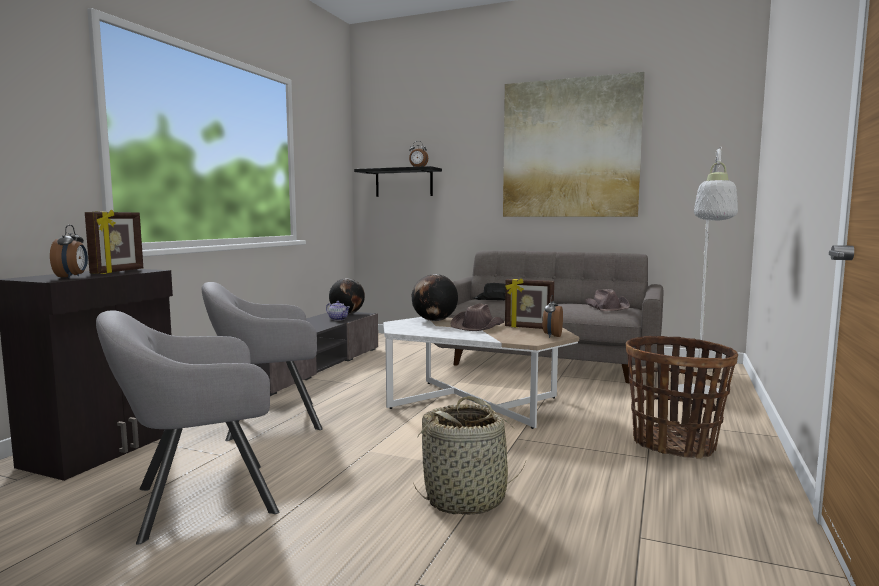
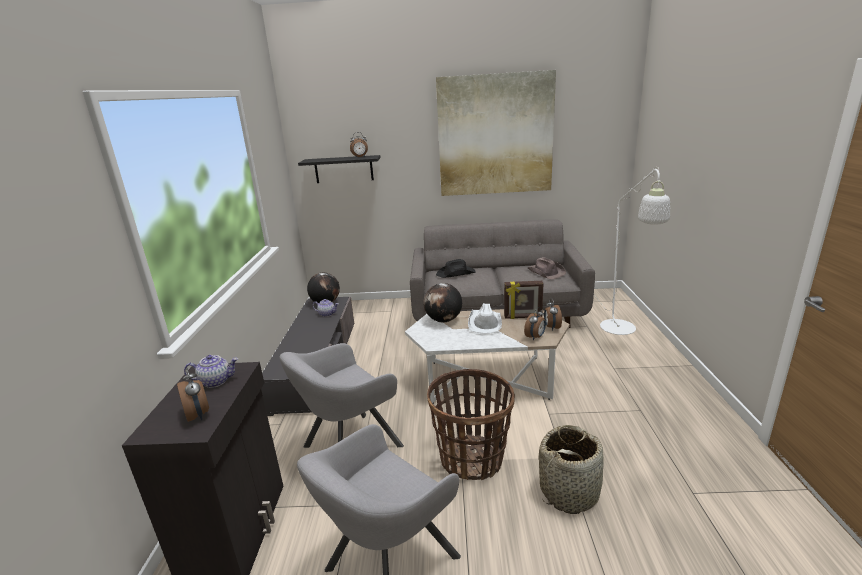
camera: 20 degrees left, 15 degrees up
(118, 271) = (216, 381): picture frame -> teapot
(477, 326) = (485, 323): brown hat -> white hat
(520, 339) = (535, 337): none -> alarm clock
(674, 444) = (644, 391): basket -> basket (472, 459)

